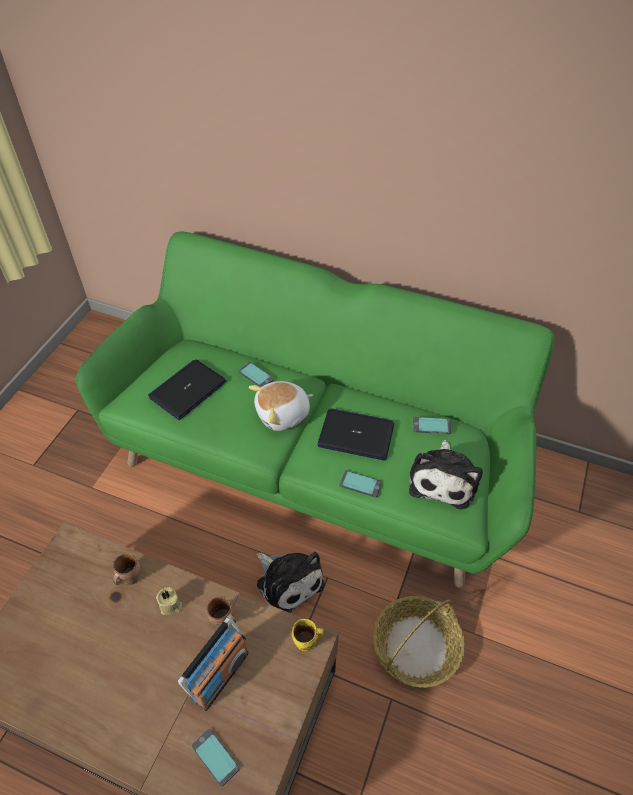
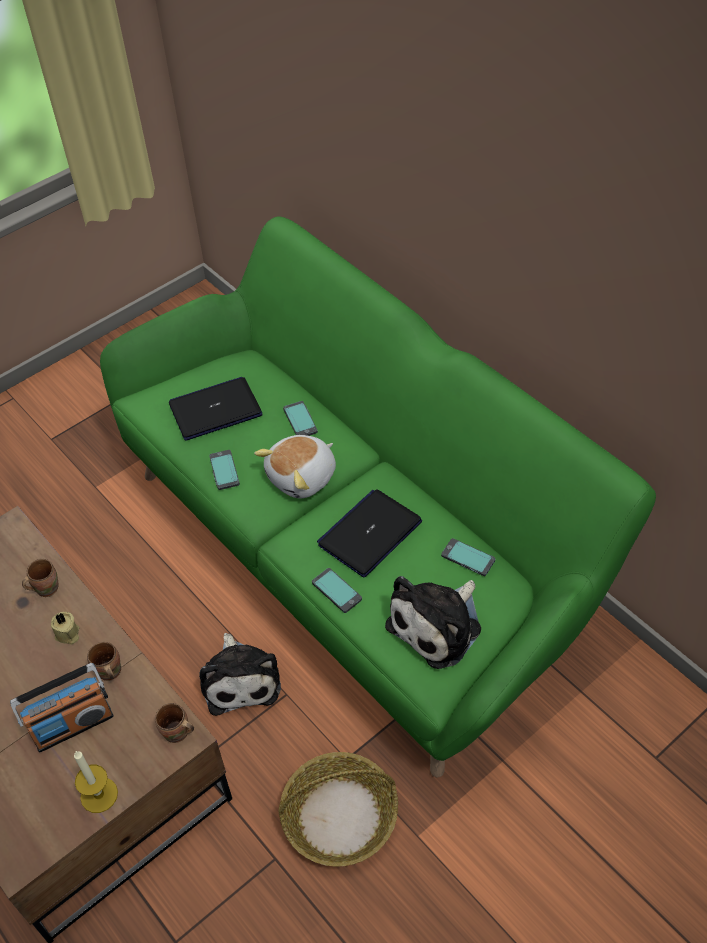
camera: 30 degrees right, 0 degrees up
(215, 757) = (22, 799): phone -> phone (224, 470)
(276, 720) = (99, 795): none -> candle
(283, 414) = (303, 477): plush toy -> plush toy turned 45 degrees counterclockwise
(307, 642) = (177, 734): yellow mug -> brown mug
(356, 435) = (370, 533): laptop -> laptop turned 90 degrees counterclockwise

